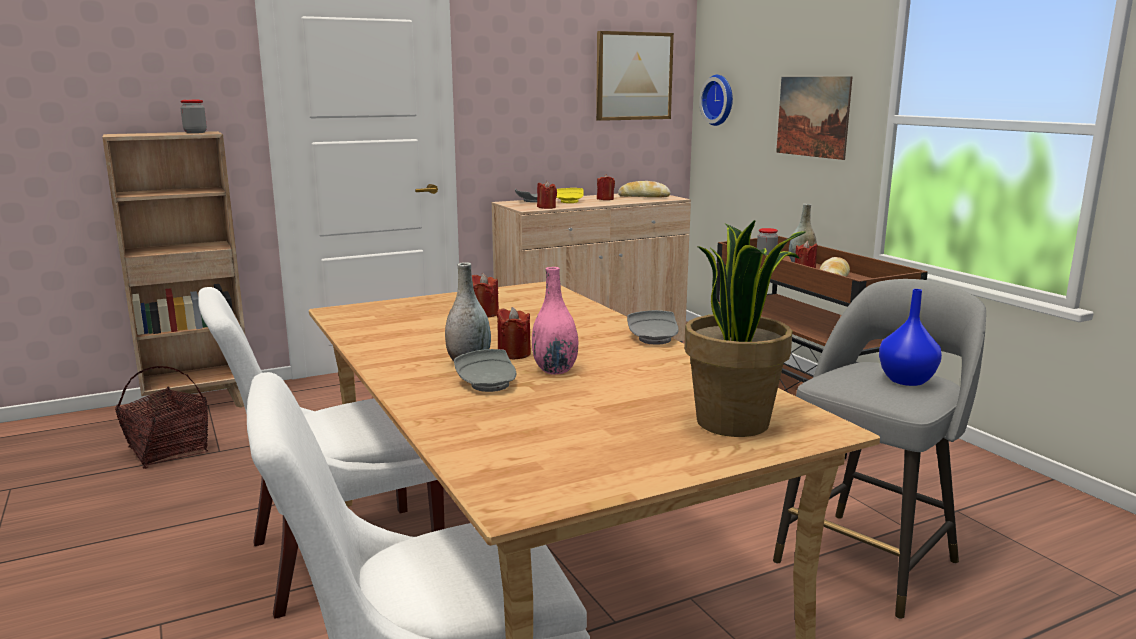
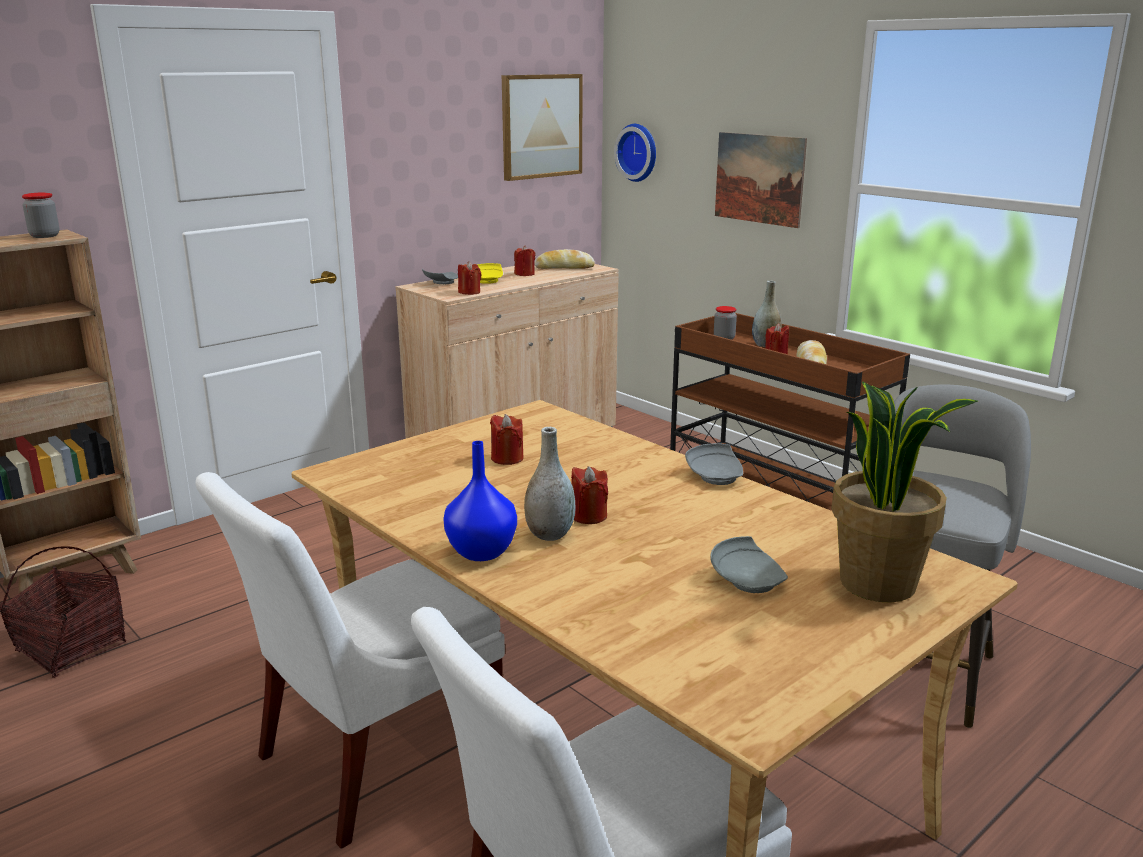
camera: 15 degrees left, 5 degrees up
(489, 383) = (596, 562): grey plate -> grey plate (748, 580)
(555, 370) = (650, 534): pink vase -> none
(905, 381) = (957, 493): blue vase -> blue vase (480, 552)

